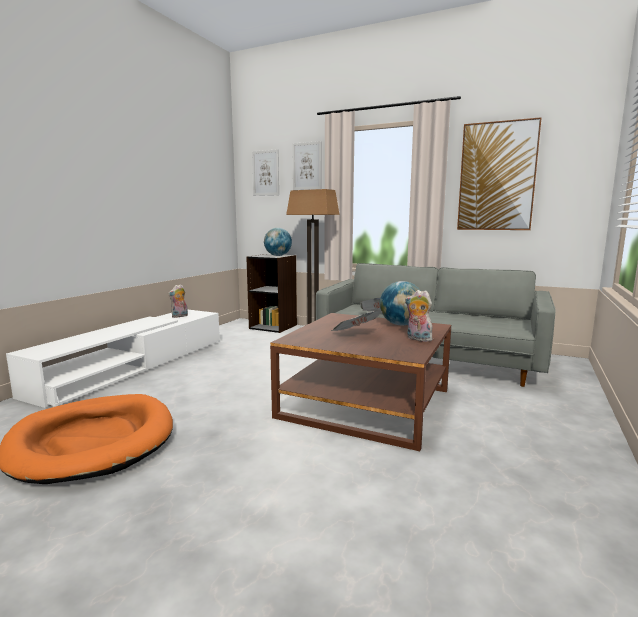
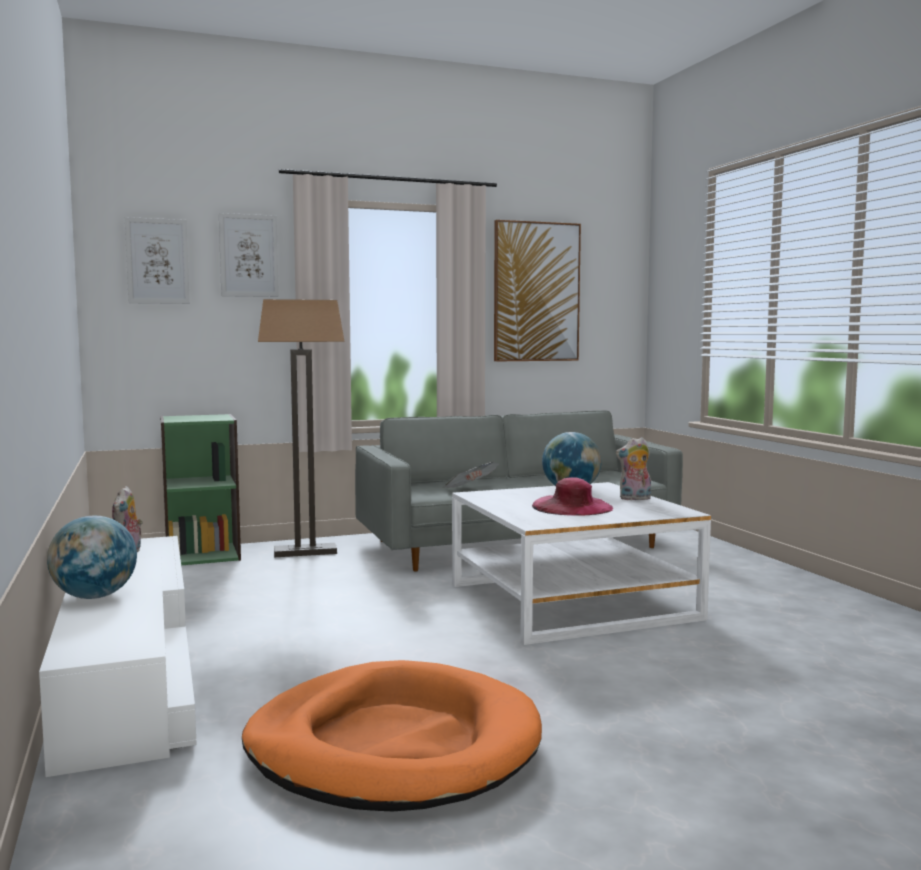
camera: 45 degrees left, 5 degrees down
(273, 326) = (202, 554): black bookcase -> green bookcase
(278, 255) = (213, 417): globe -> globe (94, 597)
(355, 334) = (572, 506): newspaper -> pink hat
(366, 403) = (571, 601): brown coffee table -> white coffee table

